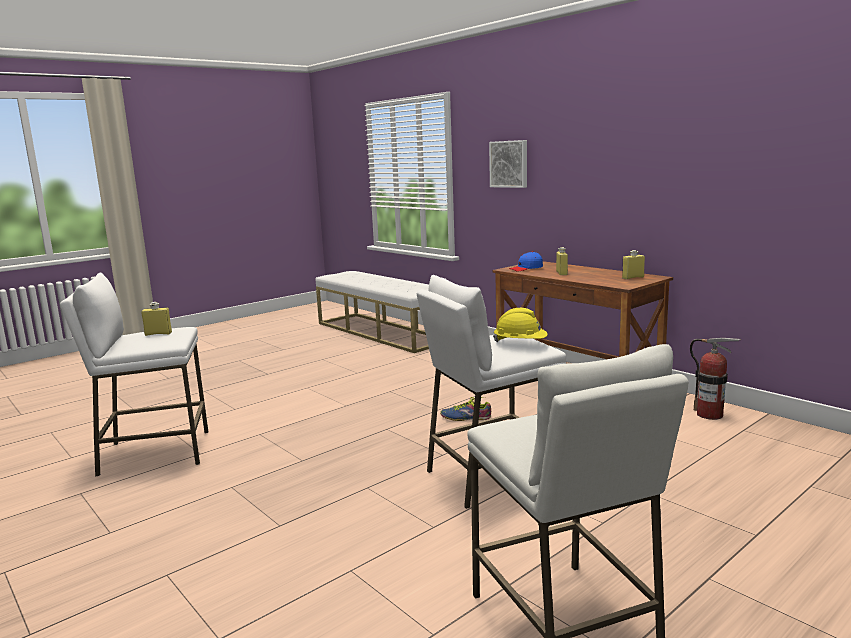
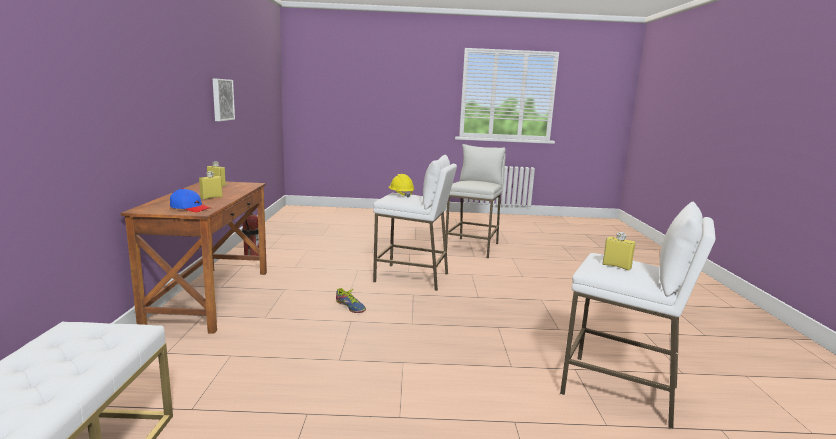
camera: 140 degrees left, 0 degrees up
(509, 164) = (65, 82): picture -> picture (221, 99)

